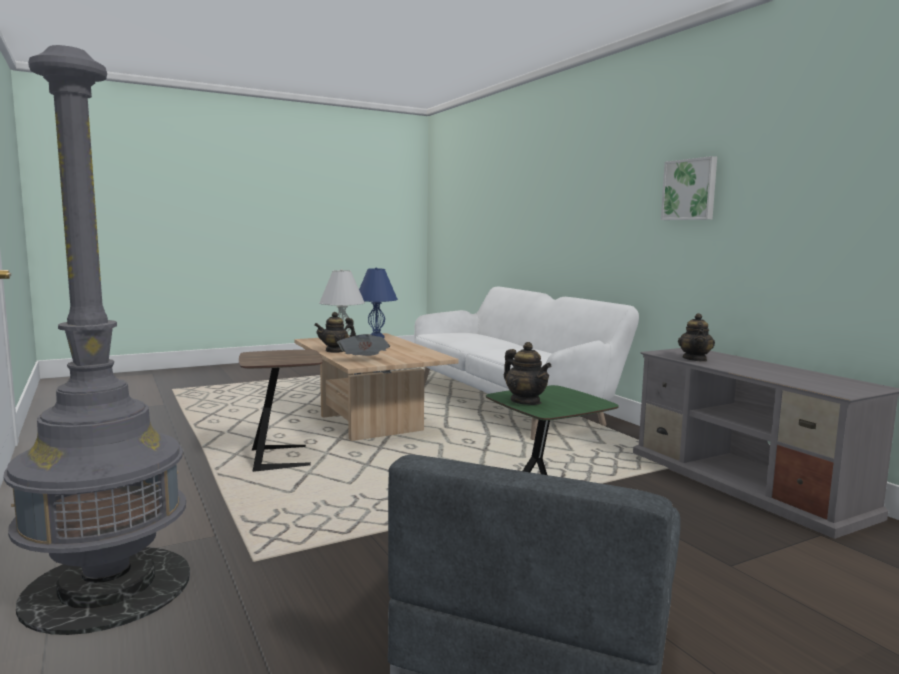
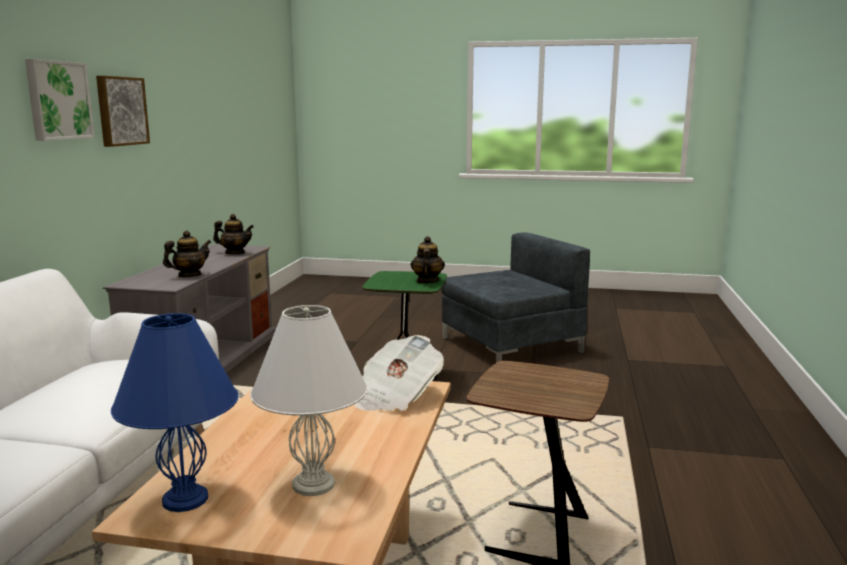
camera: 140 degrees left, 5 degrees up
(107, 587) = (730, 431): grey floor lamp -> none
(335, 351) = (385, 445): teapot -> teapot (235, 253)
(760, 195) = (120, 111): none -> picture

